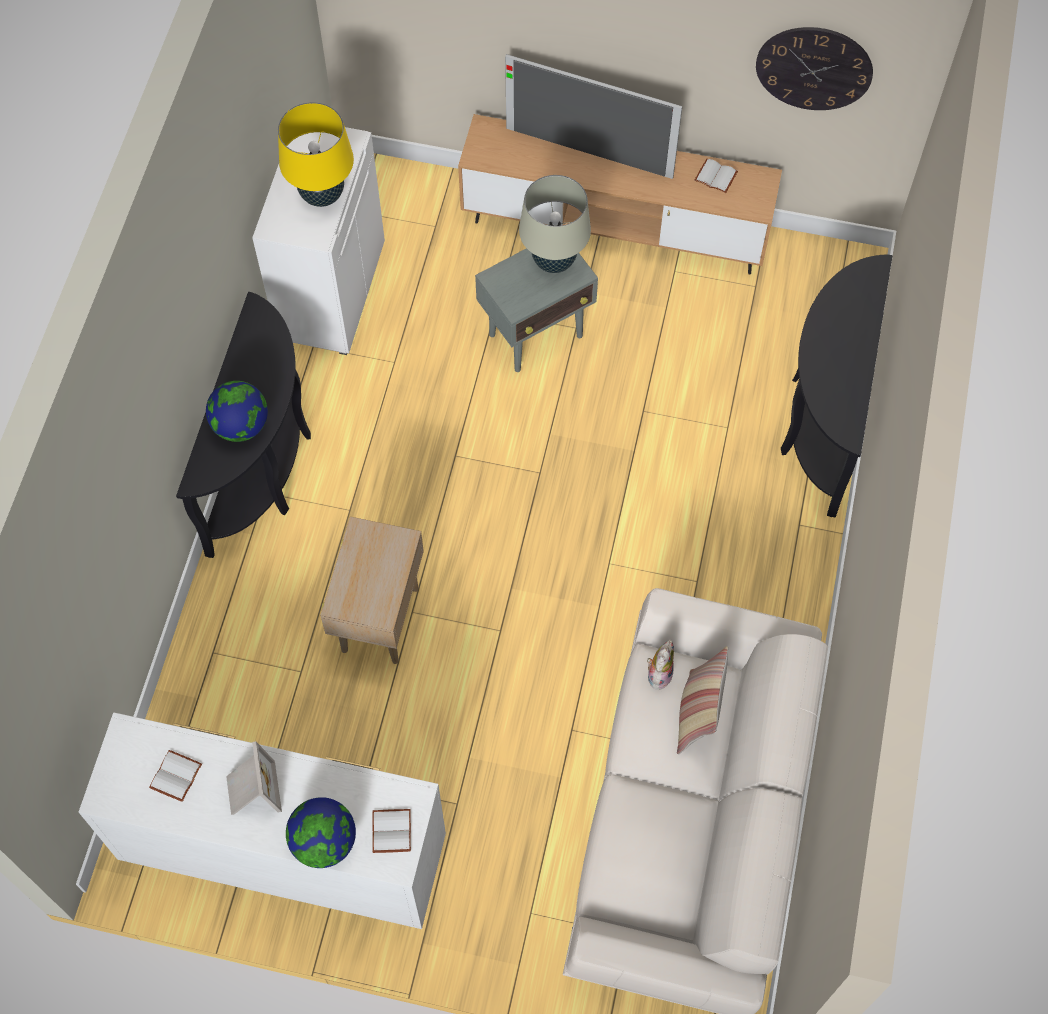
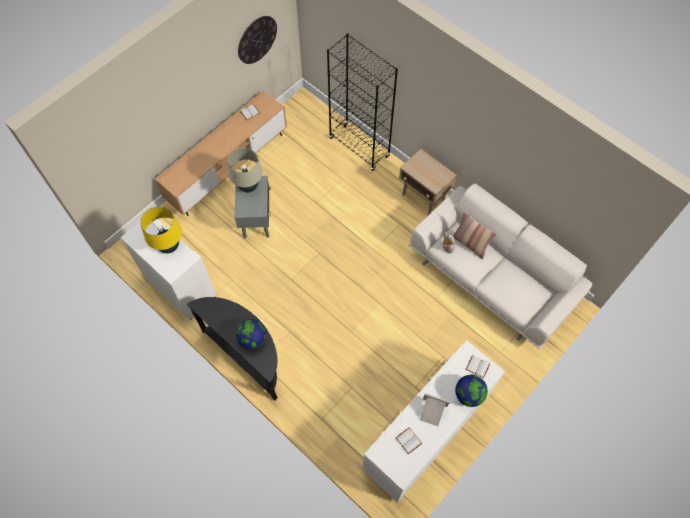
camera: 60 degrees left, 0 degrees up
(379, 620) = (347, 345): beige side table -> beige side table (423, 198)
(589, 153) = (206, 148): television -> none
(821, 420) = (359, 147): black console table -> black bookcase

